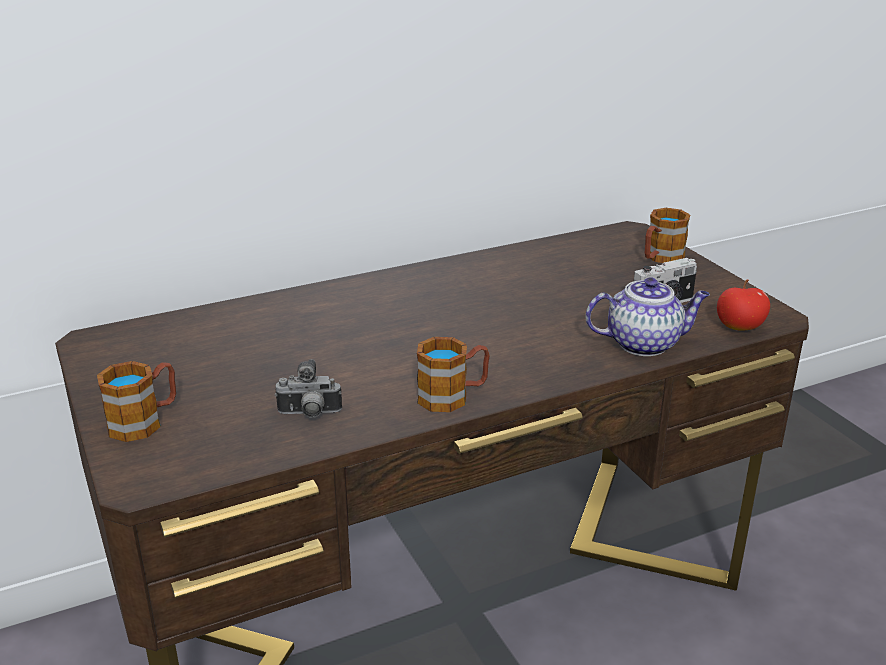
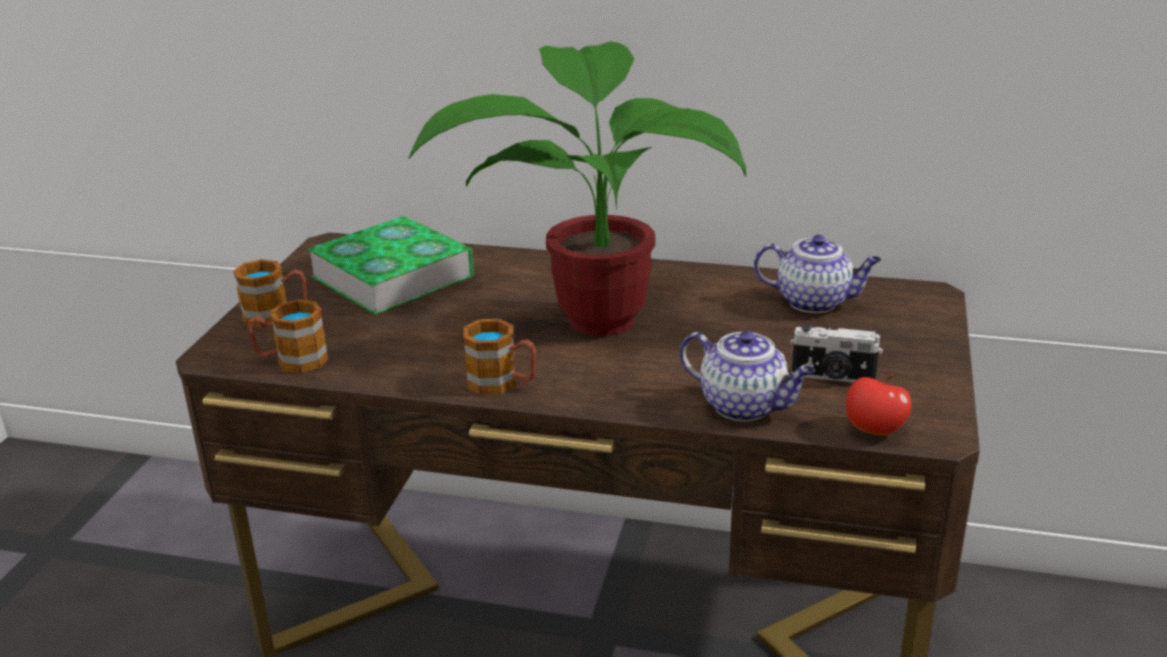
camera: 40 degrees right, 0 degrees up
(207, 347) = (393, 276): none -> book
(309, 414) = (381, 354): camera -> none
(438, 318) = (596, 315): none -> potted plant
(572, 258) = (815, 302): none -> teapot
(660, 258) = (912, 332): mug -> mug (291, 361)

